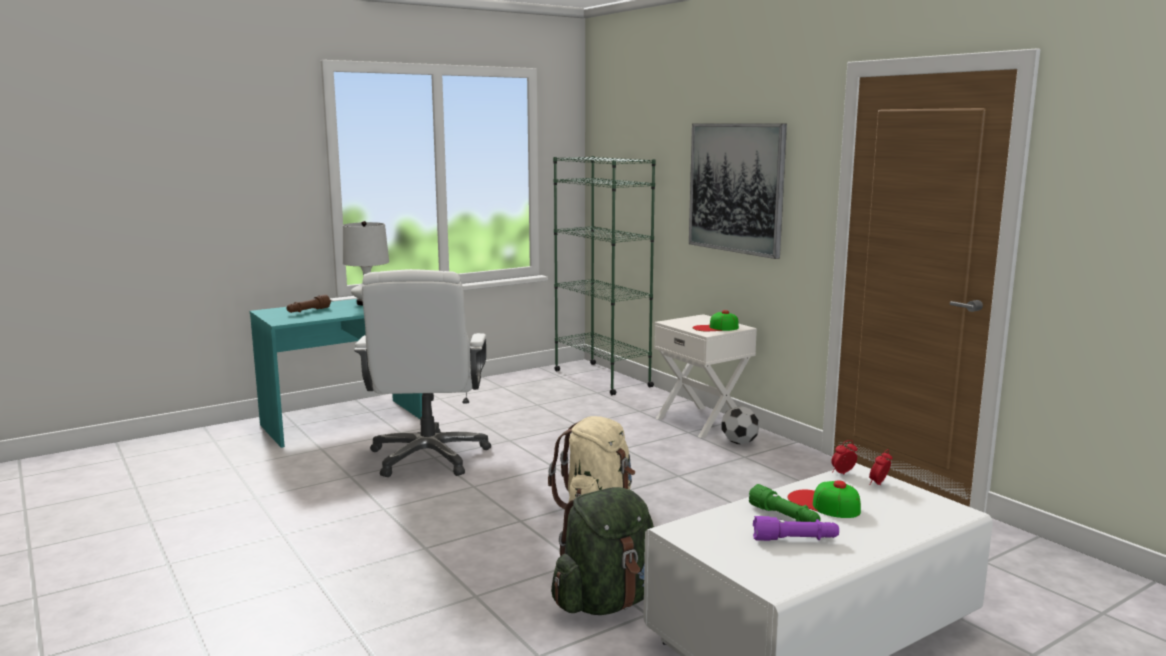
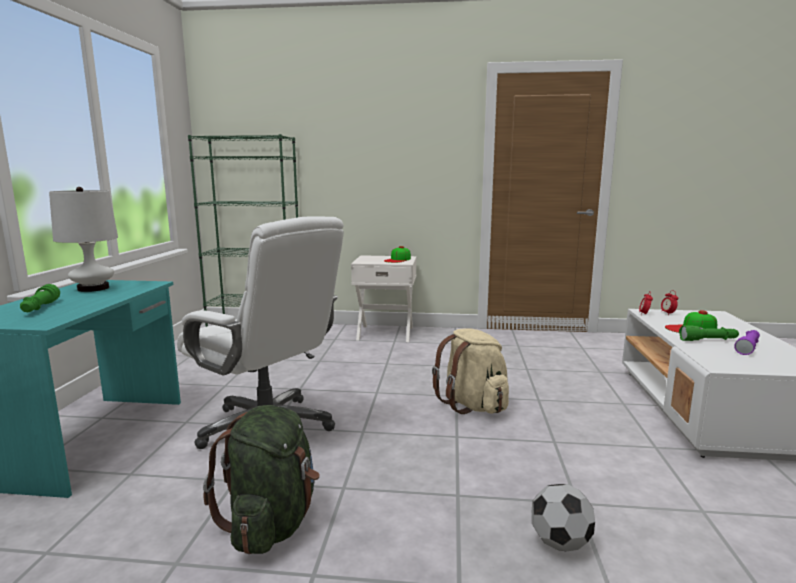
camera: 50 degrees left, 0 degrees up
(308, 311) = (40, 308): brown flashlight -> green flashlight
(608, 602) = (628, 453): green backpack -> green backpack (272, 523)
(736, 188) = (387, 155): picture -> none
(739, 443) = (433, 337): football -> football (560, 542)

